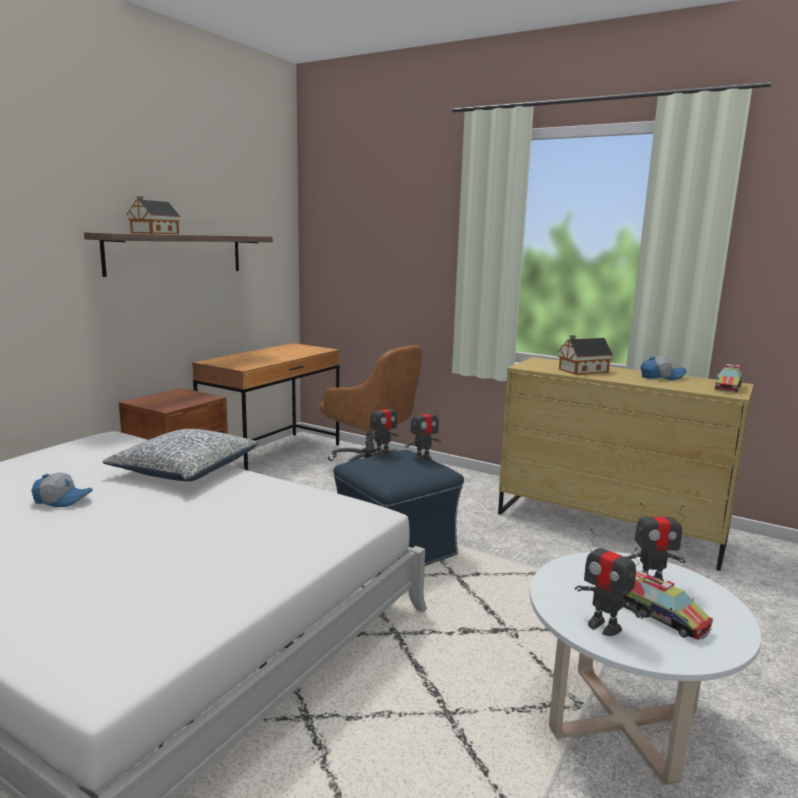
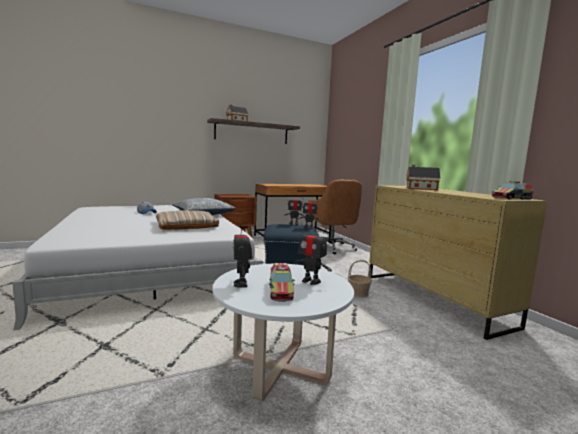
camera: 35 degrees right, 5 degrees down
(235, 515) = (186, 225): none -> beige pillow
(526, 549) = (358, 293): none -> basket
(661, 377) = (471, 193): cap -> none

